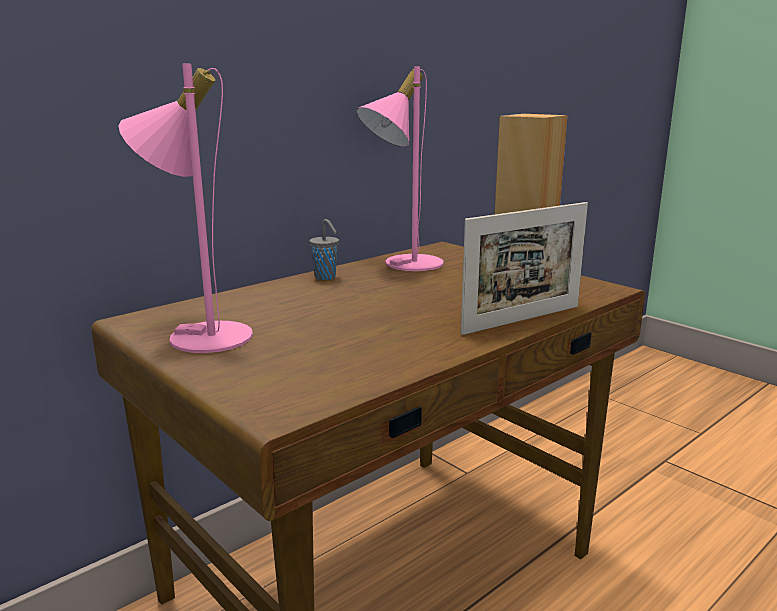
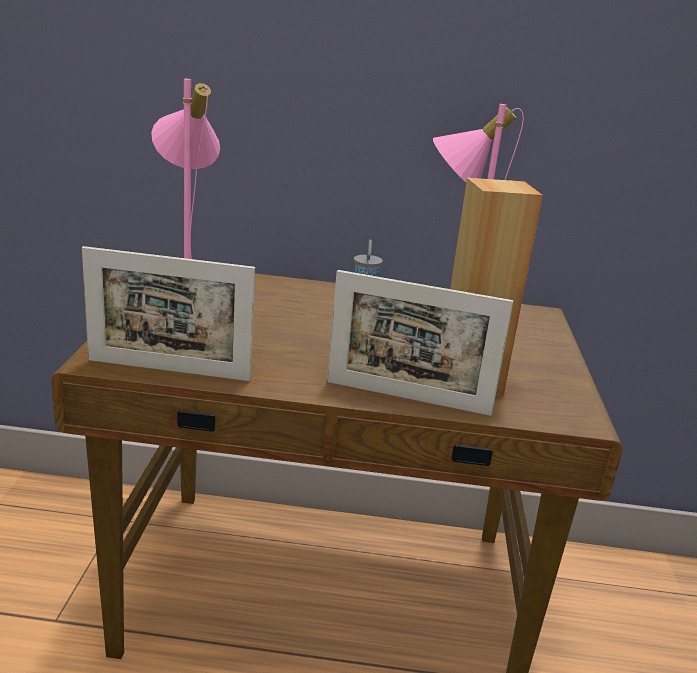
camera: 45 degrees right, 5 degrees up
(350, 385) = (169, 370): none -> picture frame

